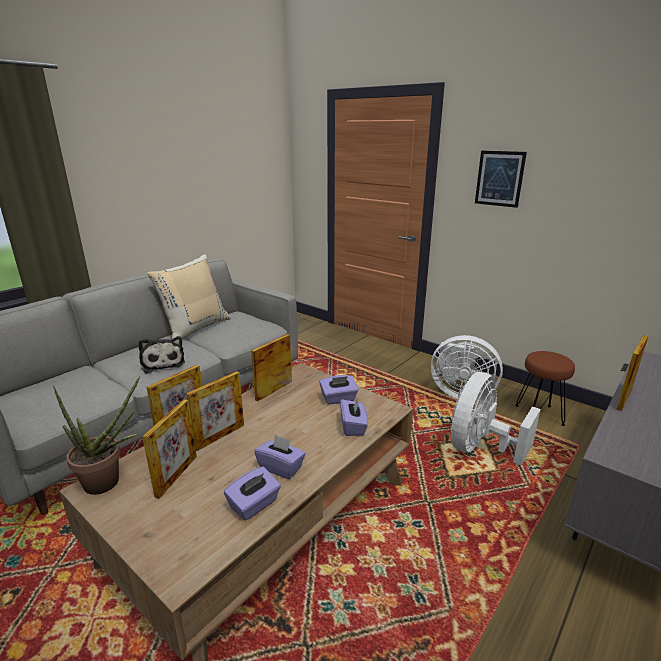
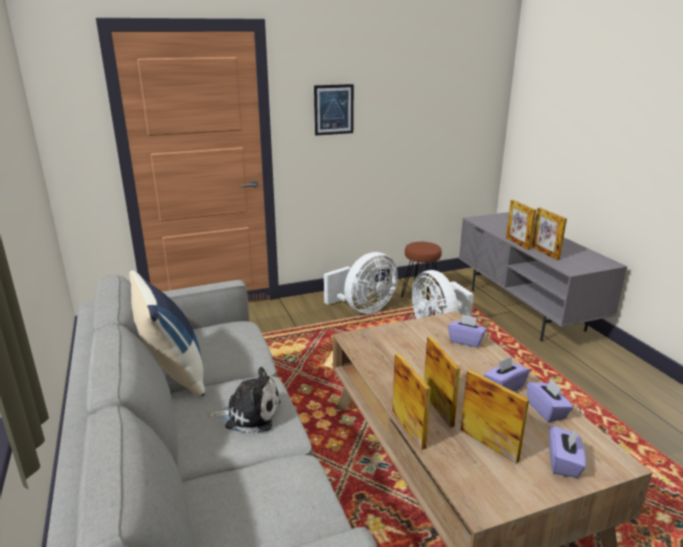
camera: 60 degrees left, 0 degrees up
(109, 483) = (479, 491): potted plant -> none
(195, 328) = (172, 373): beige pillow -> blue pillow
(274, 390) = (375, 361): picture frame -> picture frame (545, 253)
(338, 399) = (418, 334): purple tissue box -> purple tissue box (564, 463)

